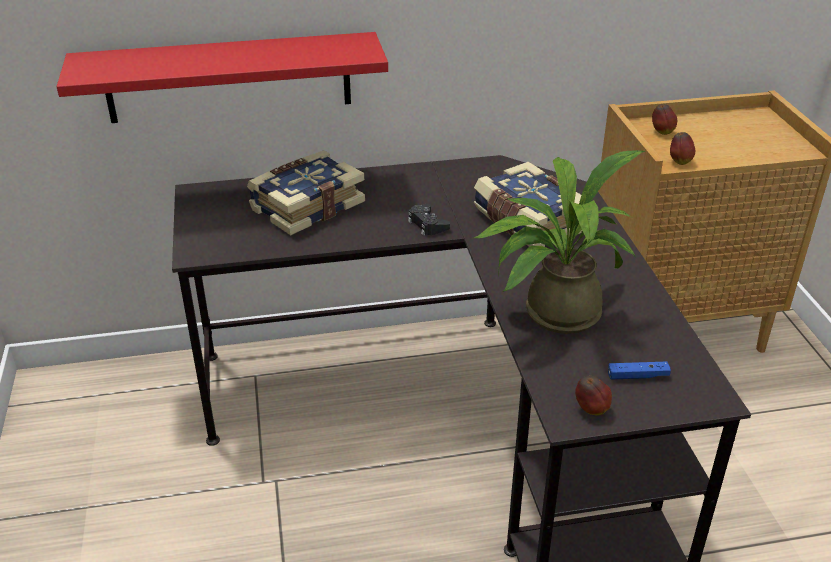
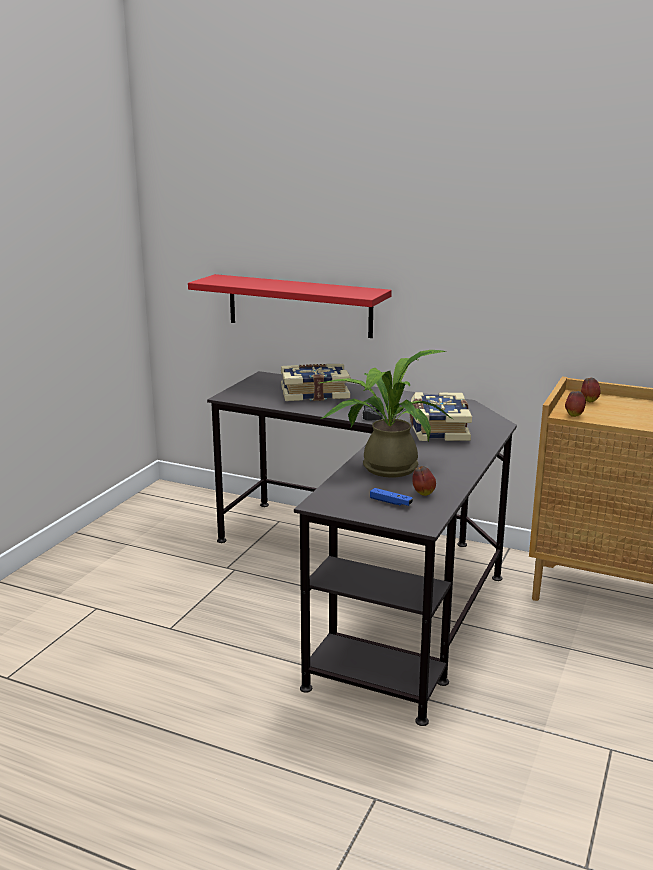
camera: 35 degrees right, 15 degrees down
(591, 410) = (337, 505): apple -> apple (422, 493)

